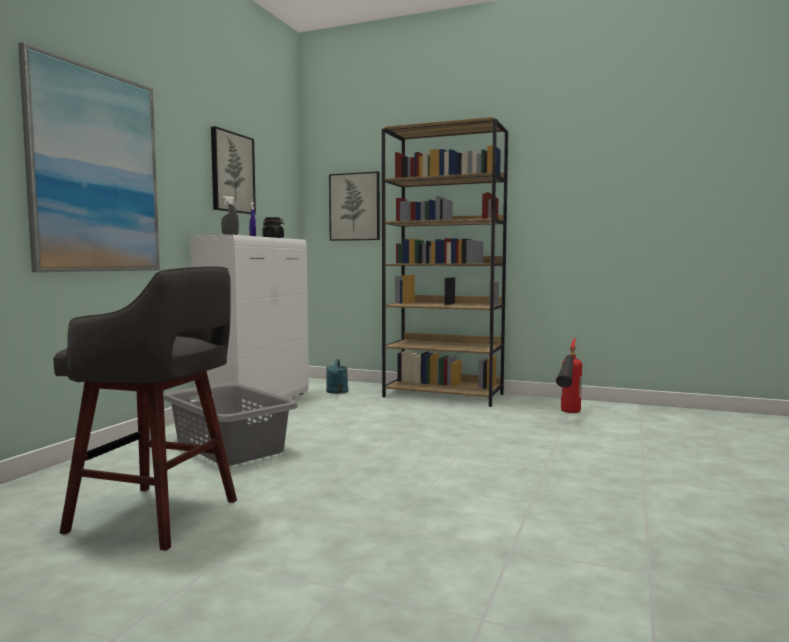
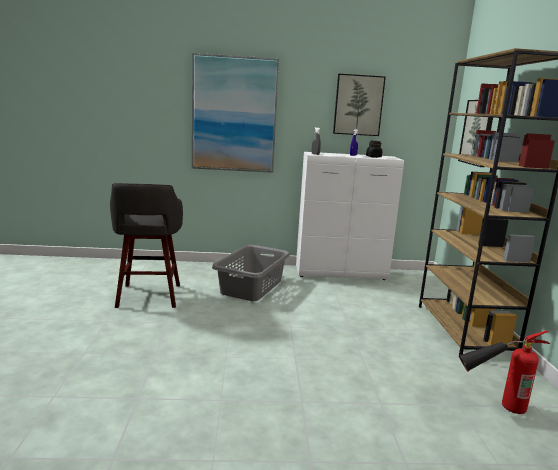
camera: 65 degrees right, 10 degrees up
(336, 392) = (406, 289): turquoise watering can -> none

